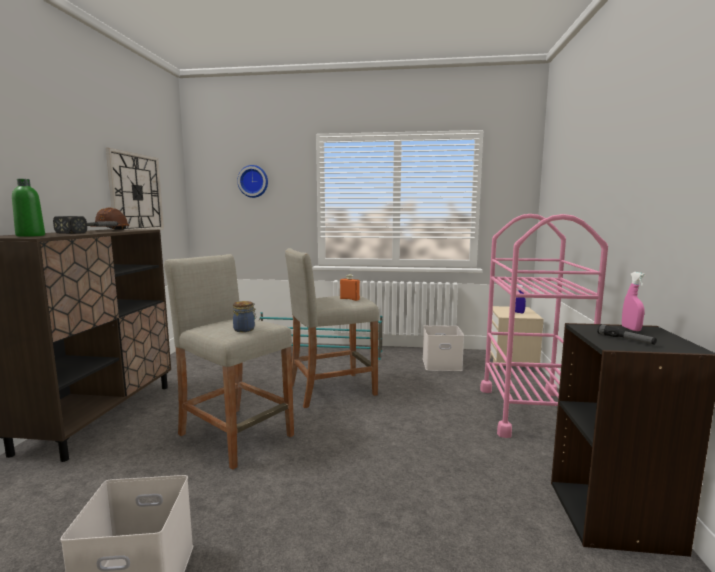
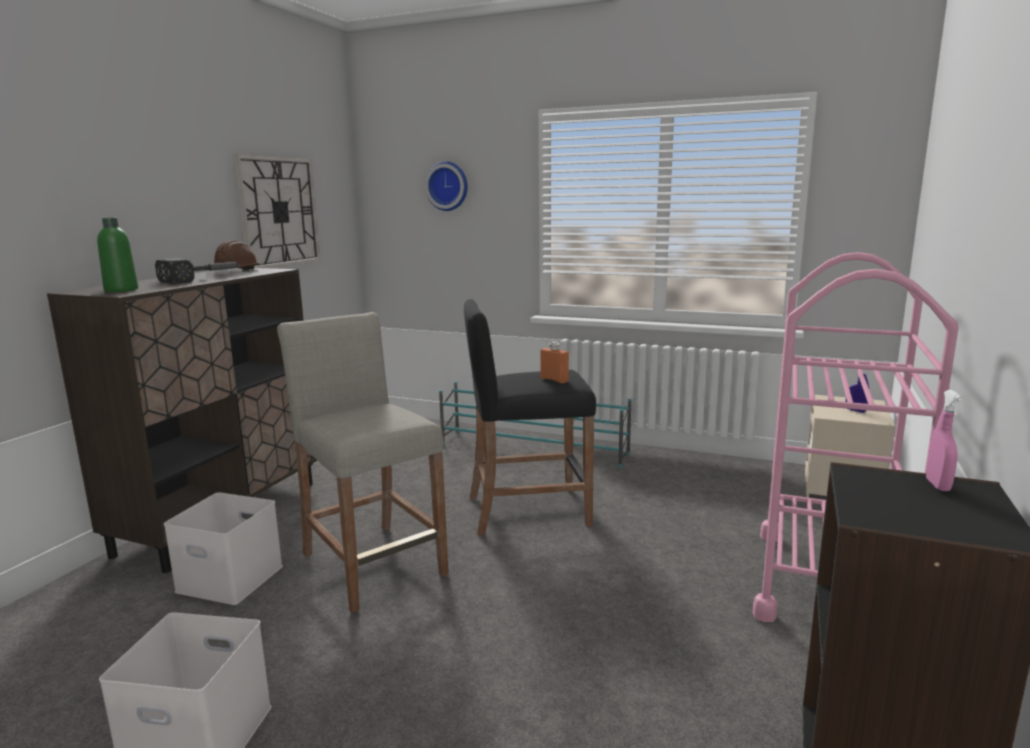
camera: 15 degrees right, 5 degrees up
(245, 329) = (373, 426): jar -> none
(331, 390) = (527, 510): beige stool -> black stool
(442, 364) = (718, 483): white storage box -> white storage box (233, 578)
(625, 339) = (902, 507): flashlight -> none

